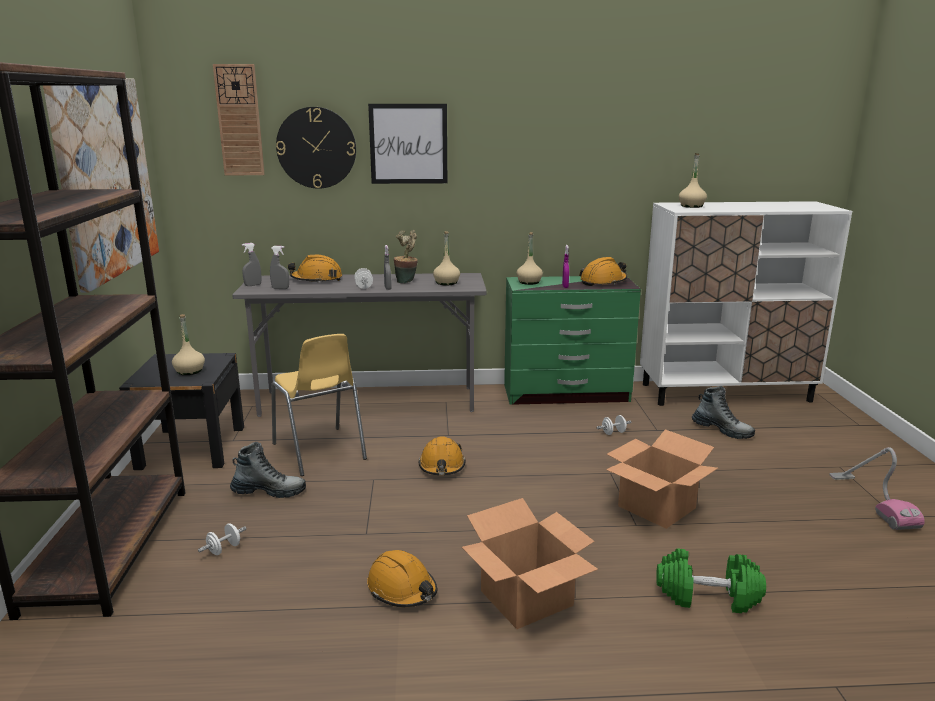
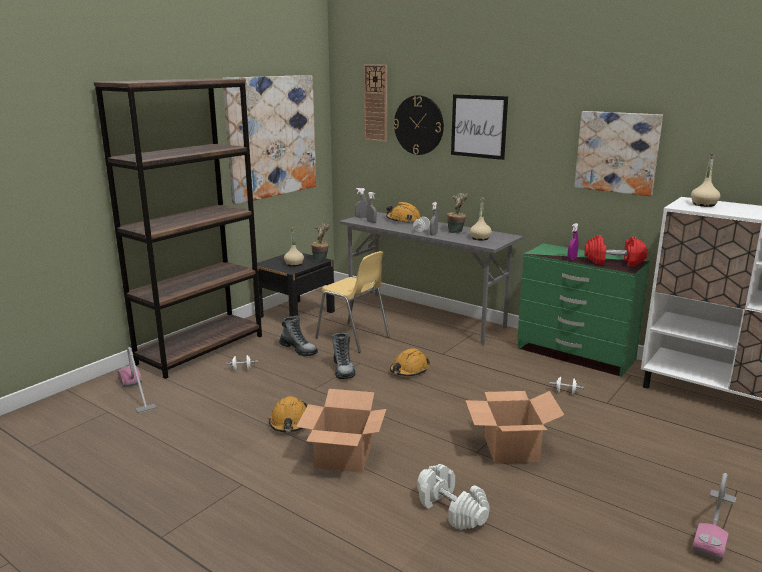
camera: 40 degrees right, 0 degrees up
(89, 662) = (136, 393): none -> vacuum cleaner
(220, 357) = (321, 260): none -> potted plant
(319, 452) = (353, 338): yellow chair -> yellow chair turned 60 degrees counterclockwise
(529, 282) = (550, 250): beige bottle -> none
(583, 162) = (617, 152): none -> picture
(603, 282) = (614, 262): orange hard hat -> red dumbbell
(707, 597) = (450, 510): green dumbbell -> white dumbbell
(722, 430) = (668, 423): boot -> boot (343, 370)

